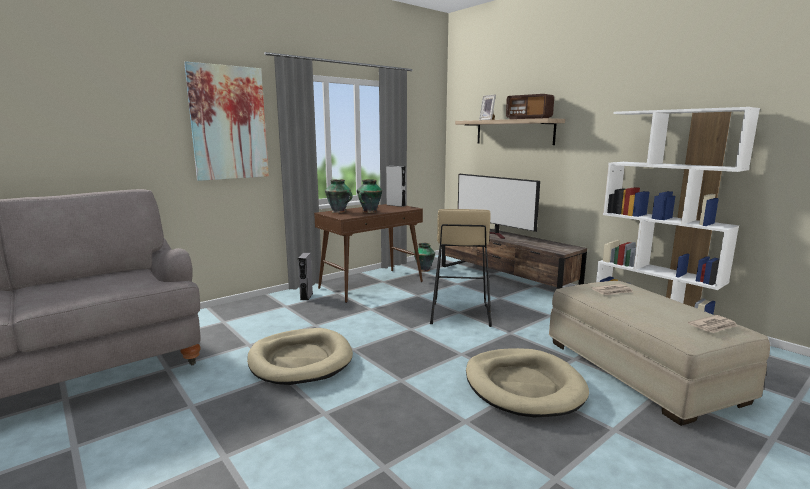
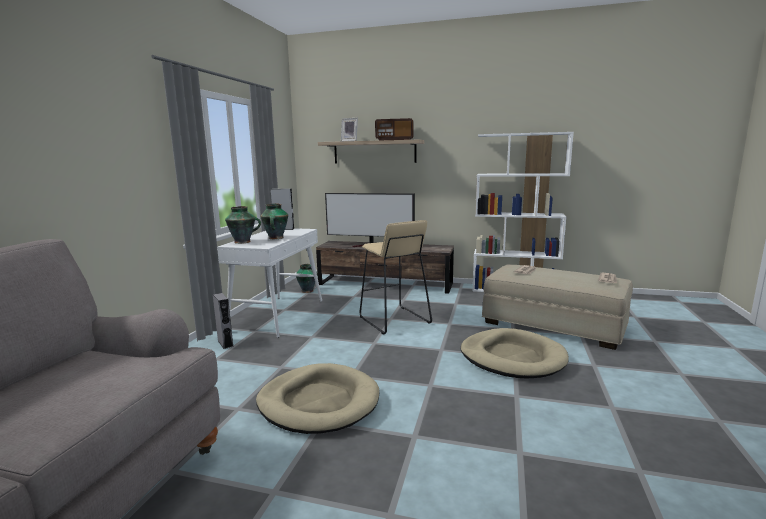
camera: 35 degrees left, 0 degrees up
(229, 123) = (114, 143): picture -> none
(371, 285) = (278, 315): brown console table -> white console table

